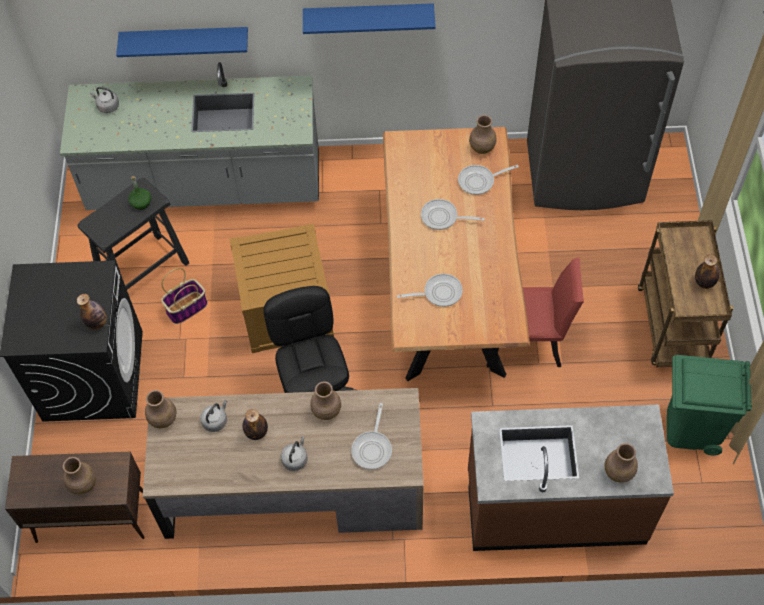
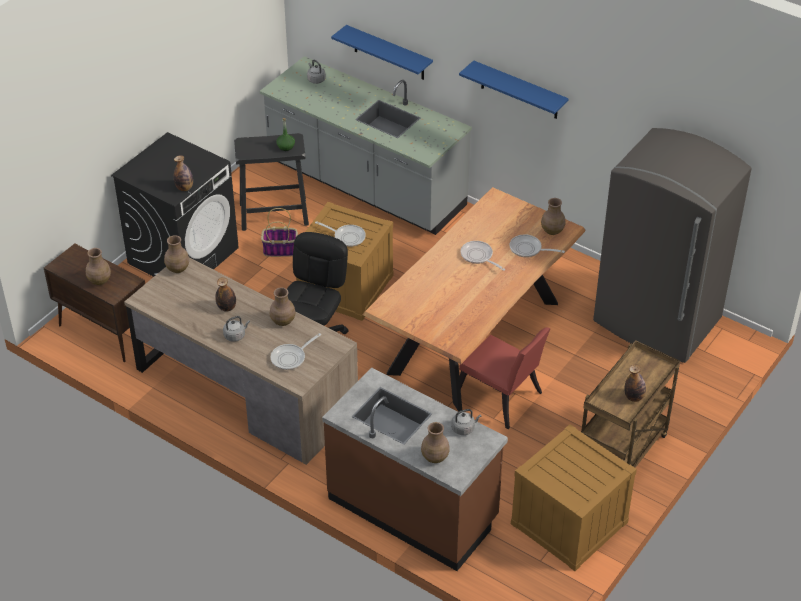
camera: 35 degrees right, 15 degrees down
(216, 421) = (208, 287): grey kettle -> grey kettle (464, 428)
(439, 293) = (428, 297): frying pan -> frying pan (347, 237)
(692, 428) = (569, 523): green trash can -> crate

